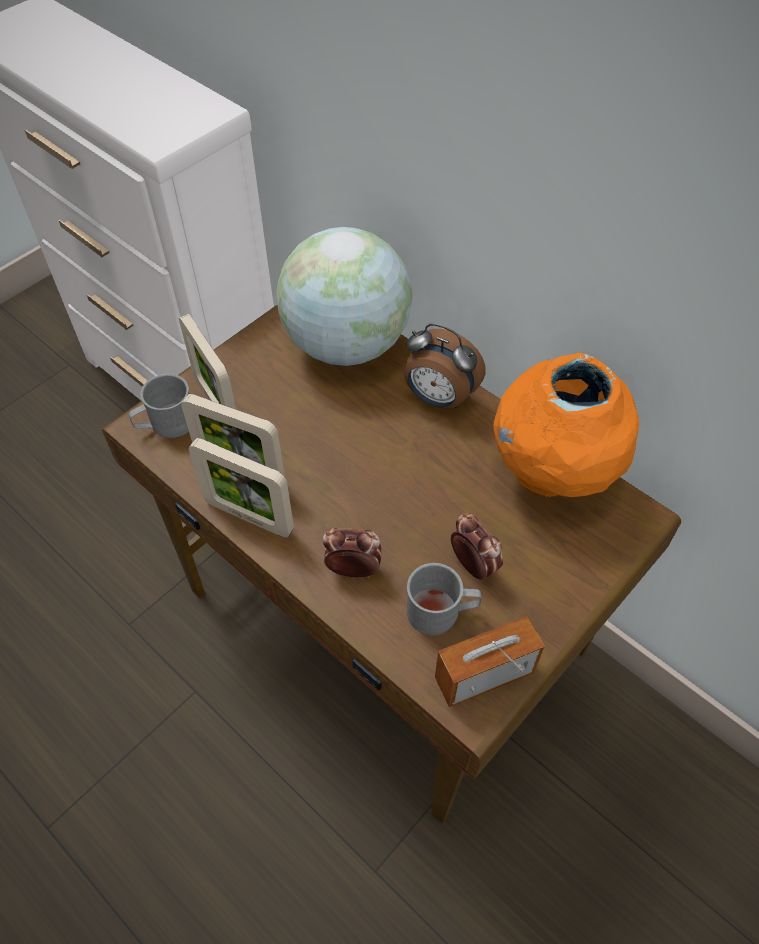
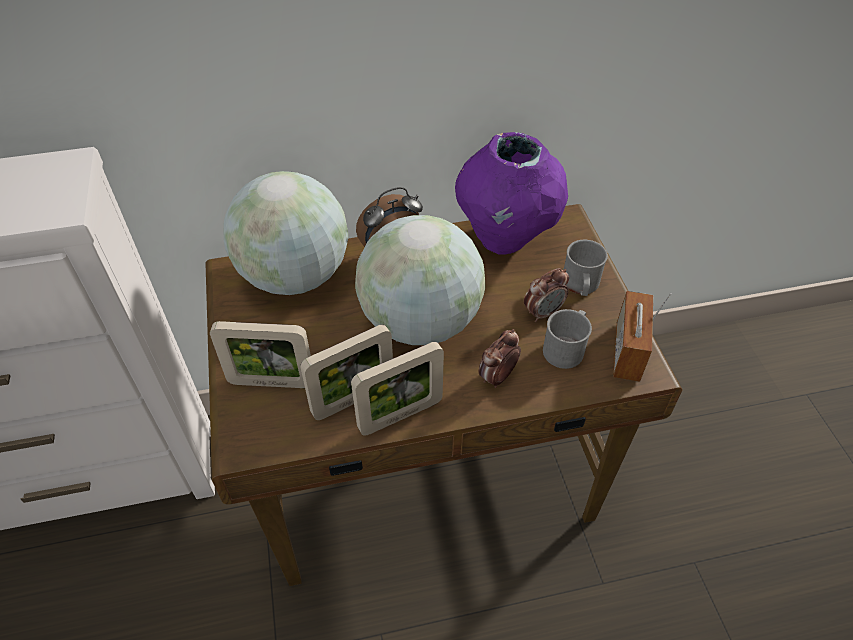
camera: 55 degrees left, 5 degrees down
(166, 424) = (257, 426): grey mug -> grey mug (580, 286)
(370, 469) = (420, 323): none -> globe
(473, 565) = (543, 312): alarm clock -> alarm clock turned 150 degrees clockwise
(551, 474) = (505, 238): orange vase -> purple vase

